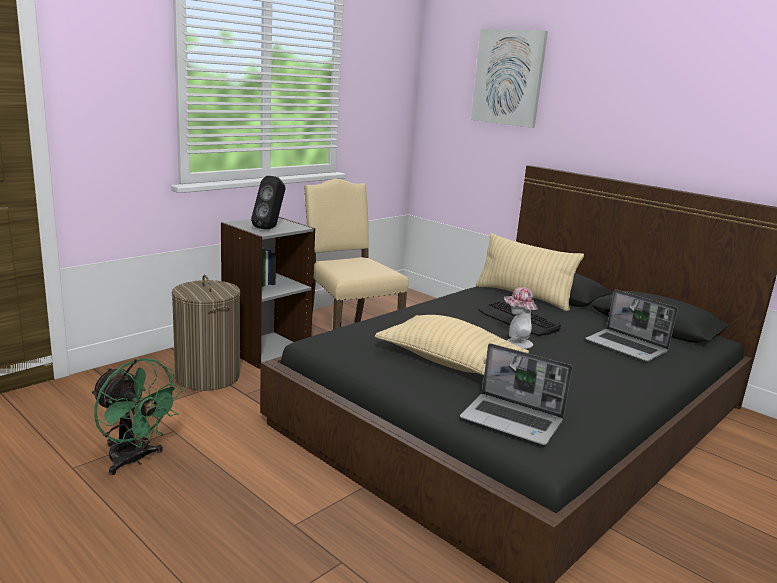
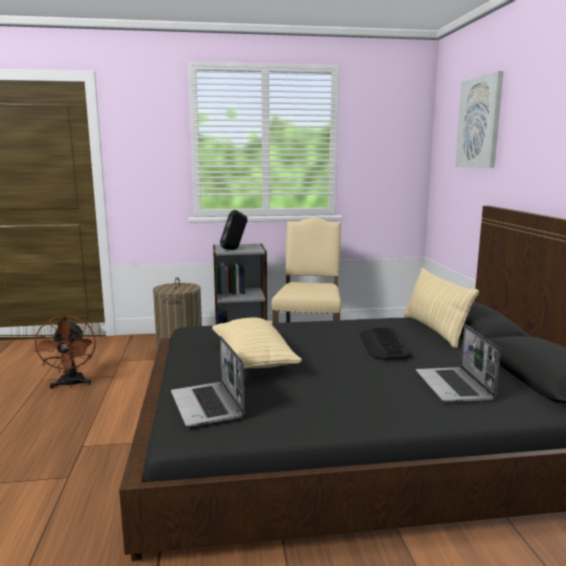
camera: 40 degrees right, 5 degrees down
(134, 460) = (71, 384): green fan -> brown fan
(516, 343) = (340, 359): hat -> none

